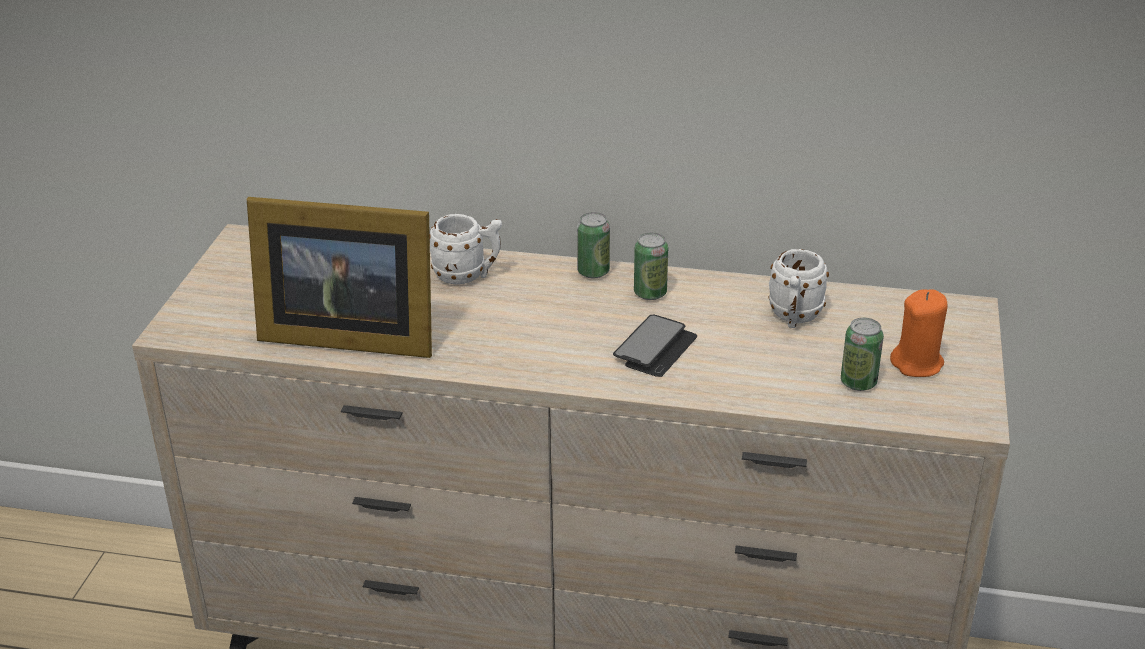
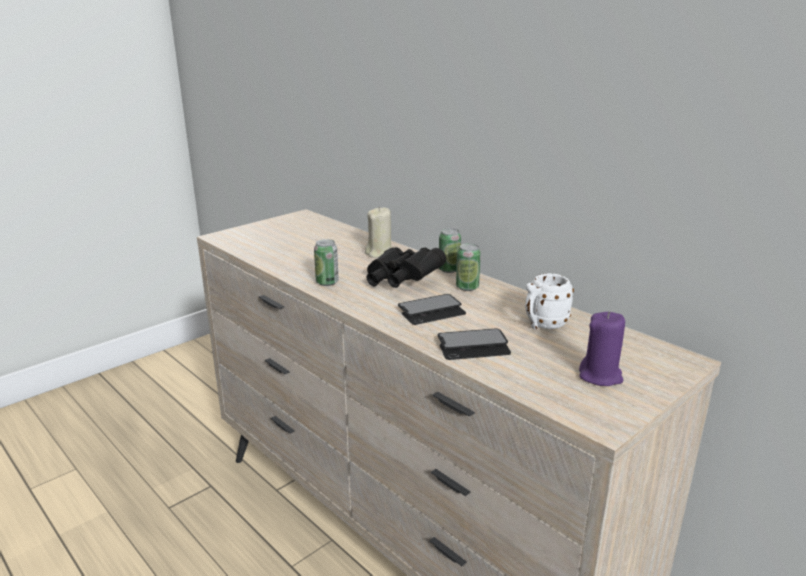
camera: 35 degrees right, 10 degrees down
(345, 334) = (285, 258): picture frame -> none
(468, 275) = (380, 253): white mug -> beige candle
(558, 315) = (400, 281): none -> black binoculars
(760, 379) = (473, 346): none -> phone
(858, 382) = (540, 371): can -> can (327, 282)
(917, 364) = (600, 376): orange candle -> purple candle

